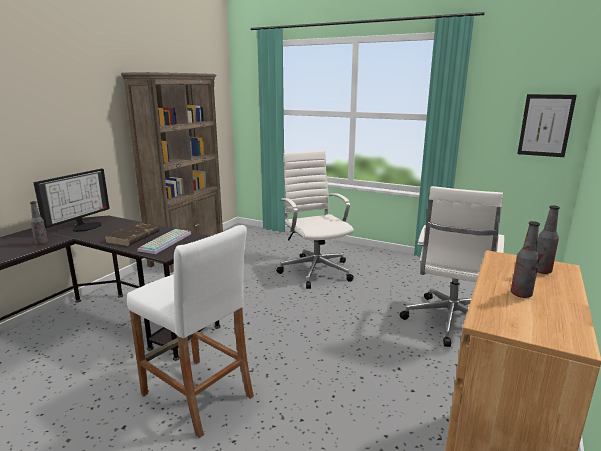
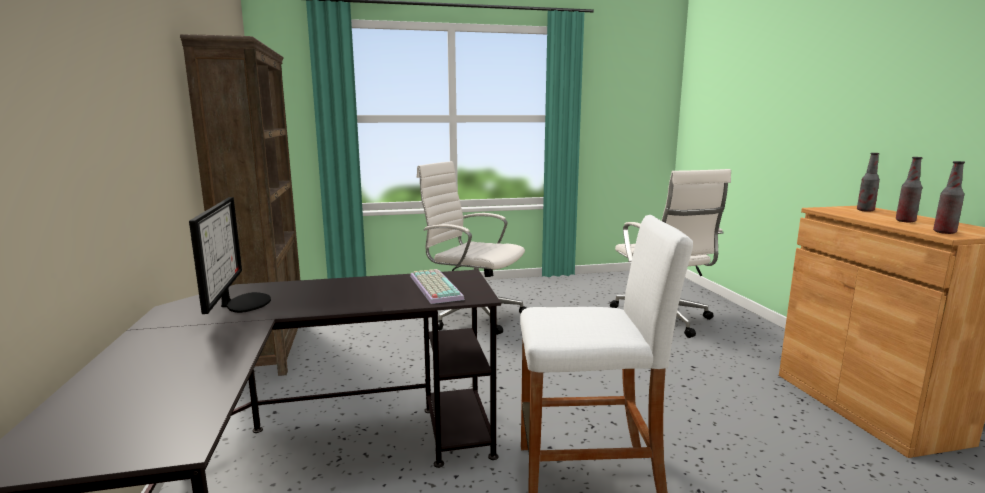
camera: 40 degrees left, 5 degrees down
(41, 243) = (234, 339): bottle -> bottle (944, 232)
(133, 237) = (371, 294): brown book -> none
(545, 125) = (646, 122): picture -> none

